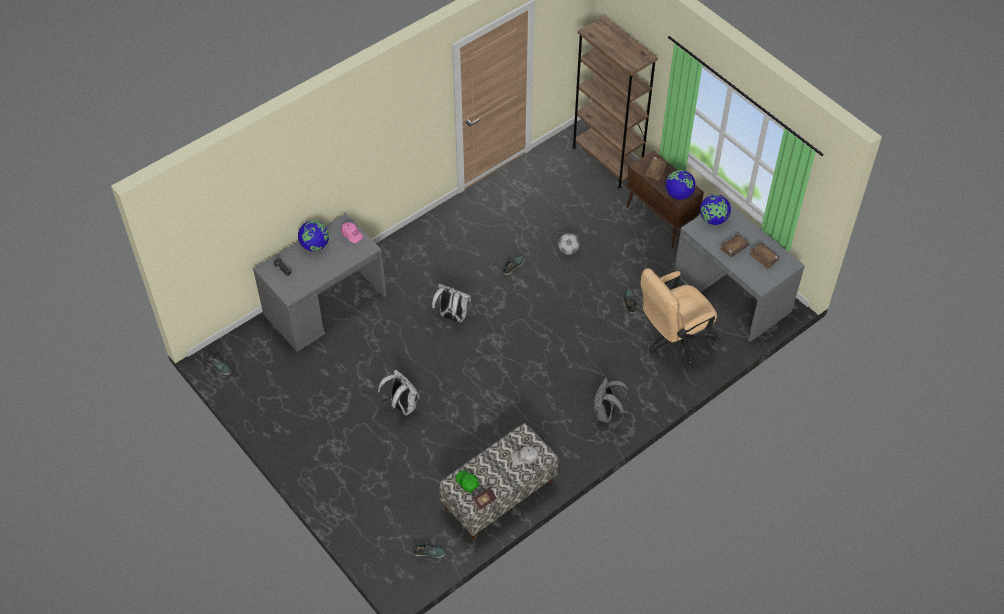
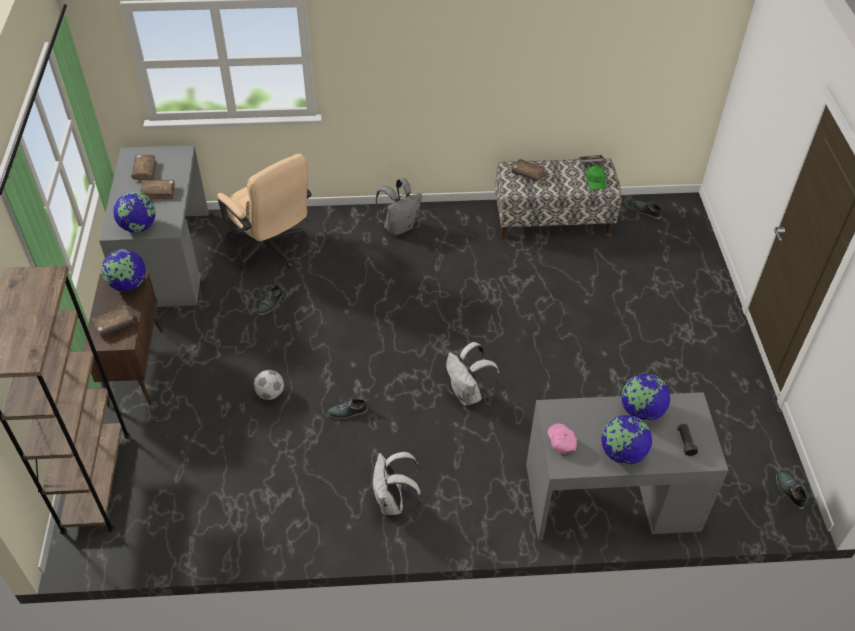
camera: 145 degrees left, 5 degrees down
(317, 274) = (641, 411): none -> globe
(401, 406) = (592, 334): white backpack -> white backpack (393, 502)
(525, 457) = (528, 174): white cap -> brown book
(673, 340) = (271, 250): beige office chair -> beige office chair turned 45 degrees clockwise

